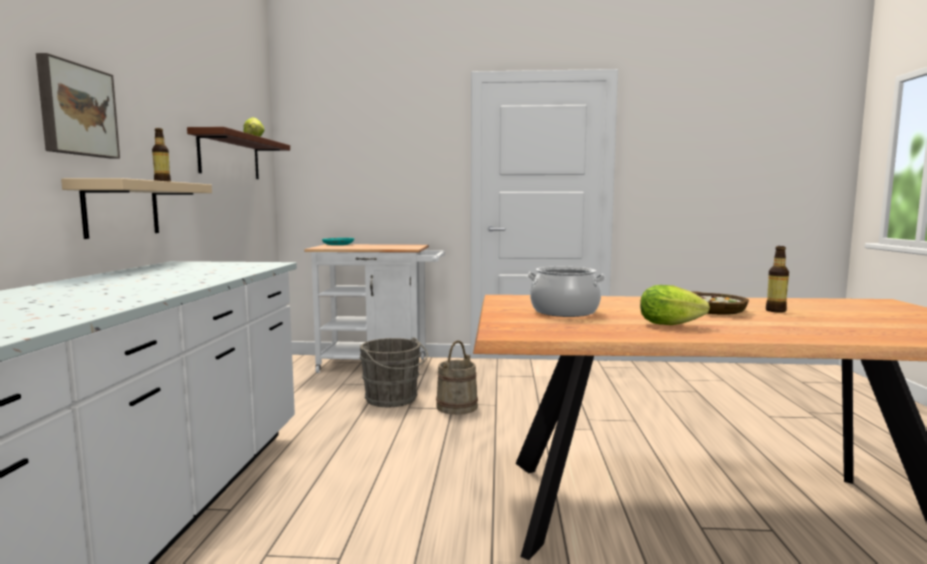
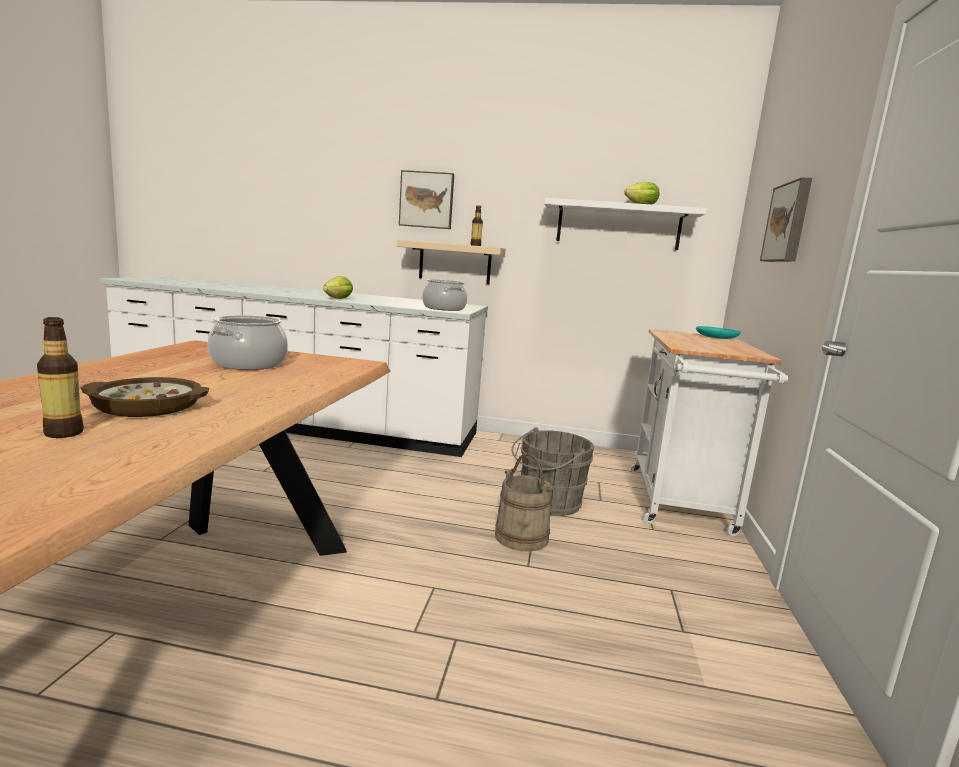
camera: 95 degrees right, 5 degrees up
(230, 157) = (618, 225): brown shelf -> white shelf
(249, 265) = (443, 308): none -> cooking pot
(388, 163) = (788, 223): none -> picture
(673, 325) = (121, 376): lettuce -> lettuce (336, 299)

